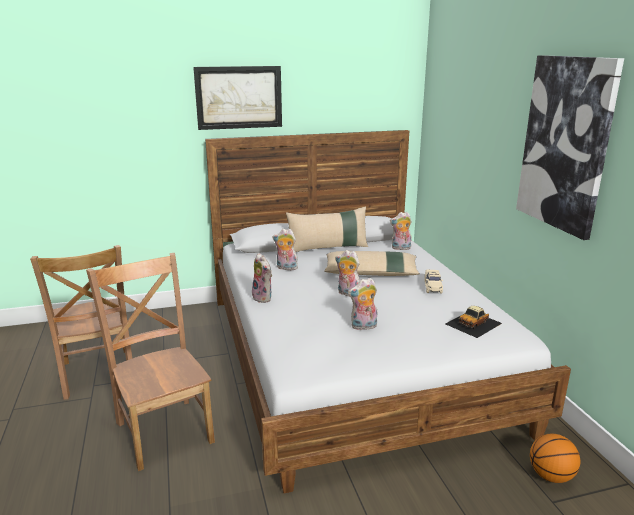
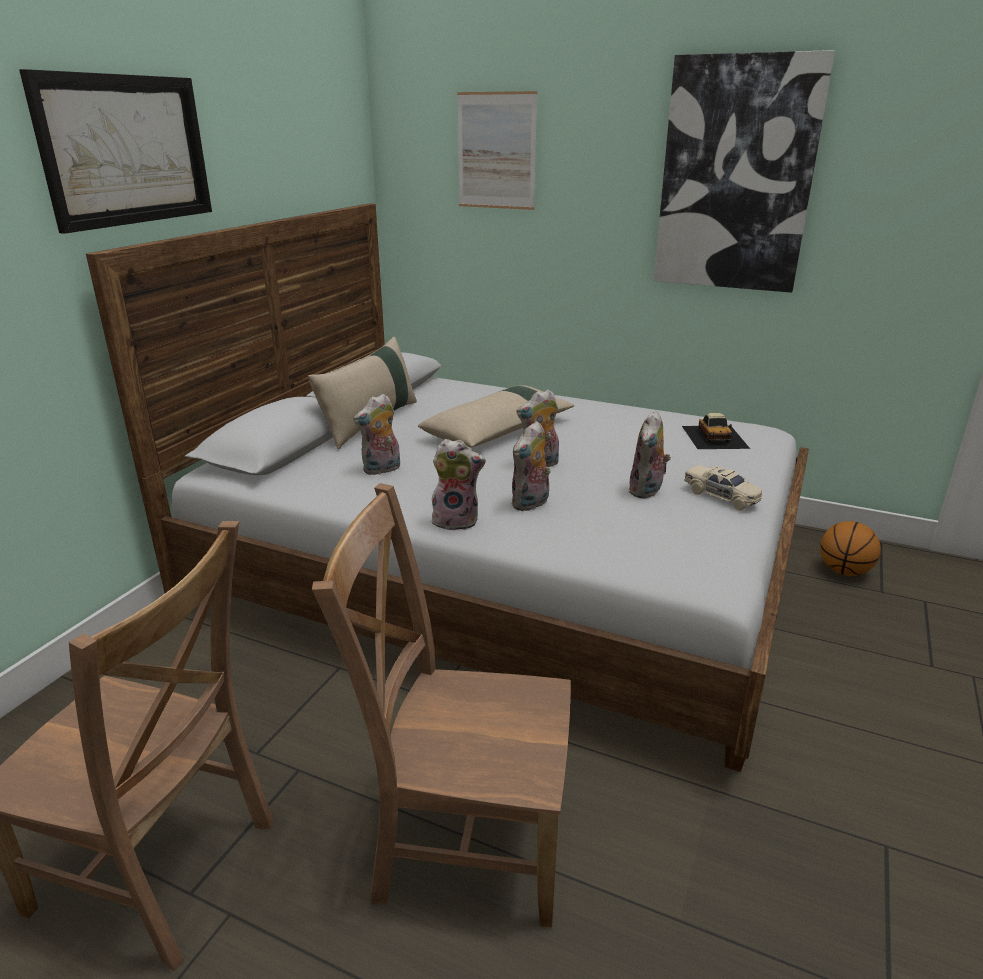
camera: 50 degrees left, 5 degrees up
(400, 248) = (458, 390): plush toy -> plush toy (531, 504)
(433, 287) = (594, 418): beige toy car -> beige toy car (721, 496)
(464, 107) = (496, 151): none -> picture

